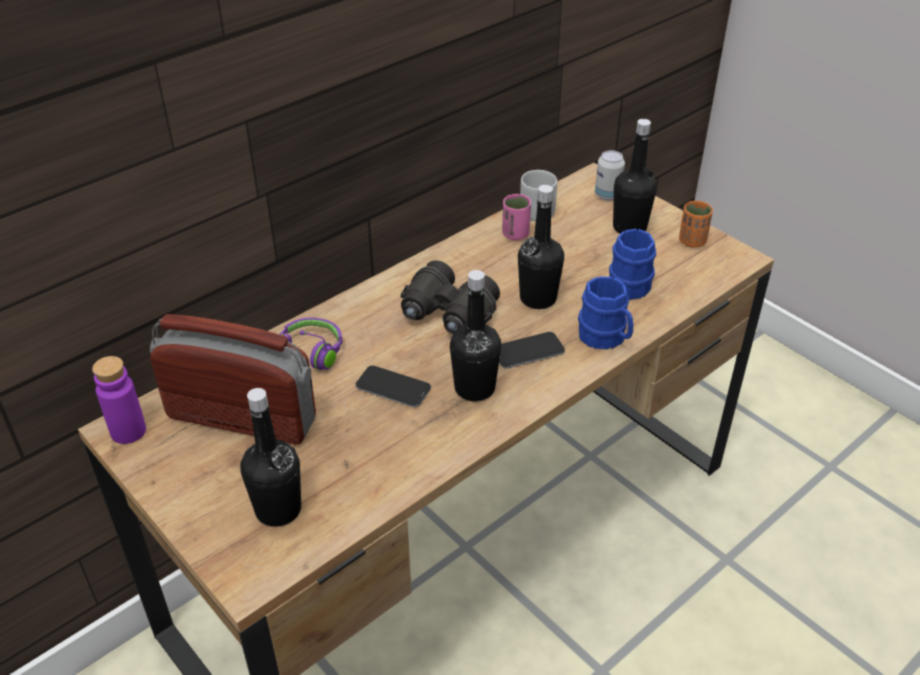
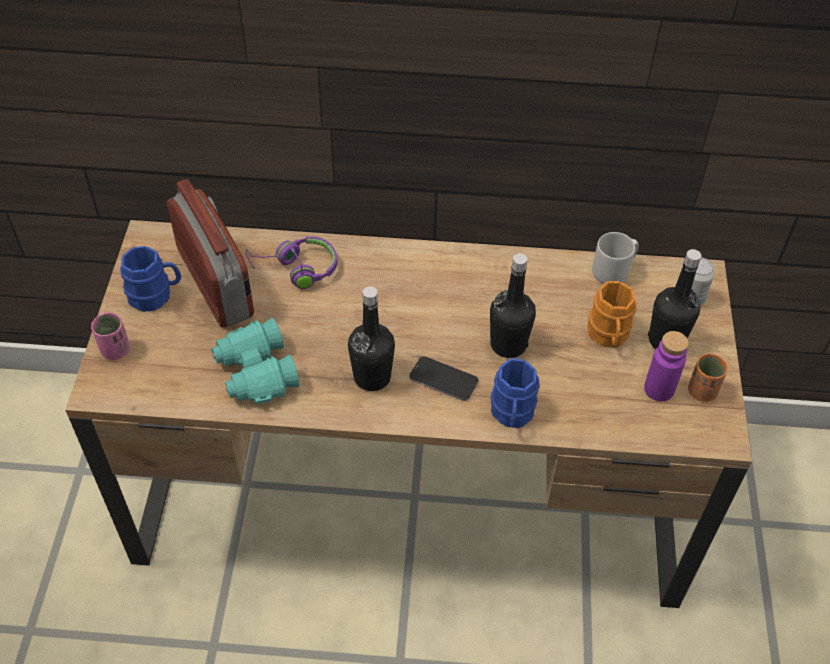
camera: 45 degrees right, 10 degrees up
(128, 431) = (151, 242): purple bottle -> purple bottle (659, 389)
(278, 509) = (162, 360): black bottle -> none
(377, 455) = (255, 373): none -> turquoise binoculars
(393, 388) = (323, 334): phone -> none
(447, 314) = (429, 307): black binoculars -> none
(515, 234) = (566, 279): pink cup -> pink cup (115, 350)
(592, 249) = (608, 336): none -> orange mug
(632, 282) = (598, 388): blue mug -> blue mug (156, 295)

